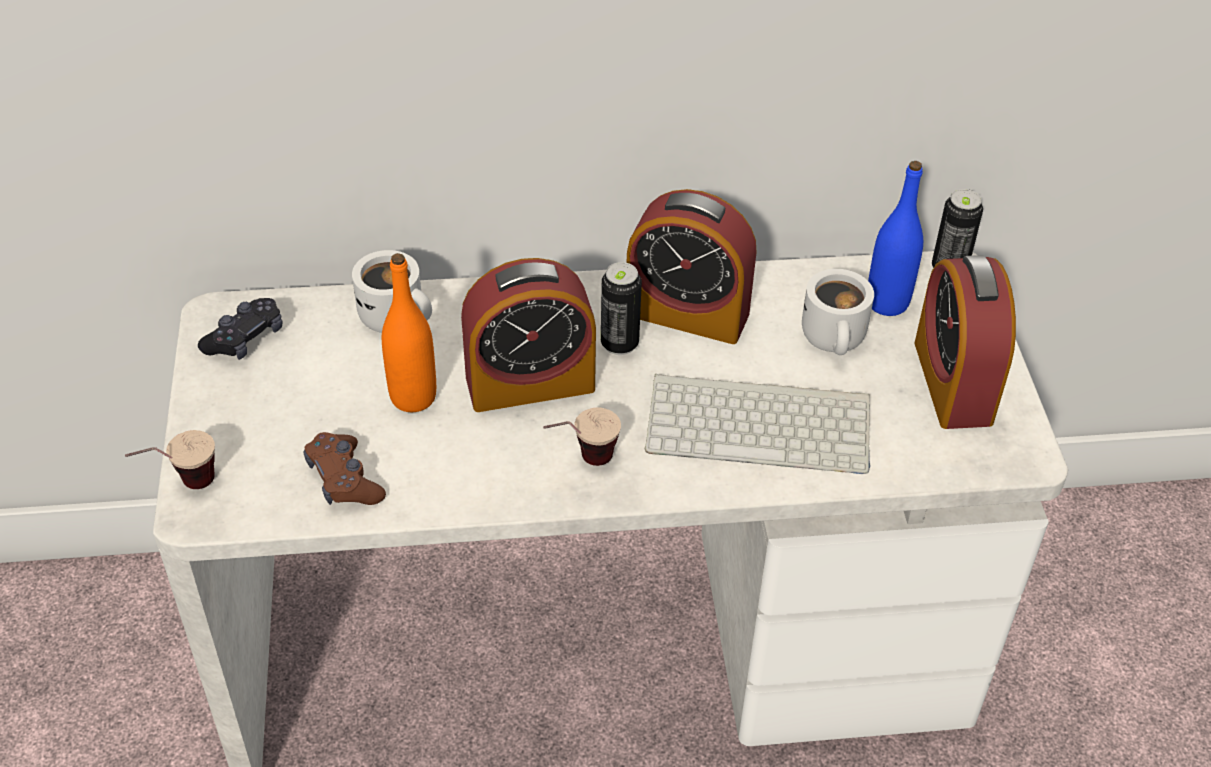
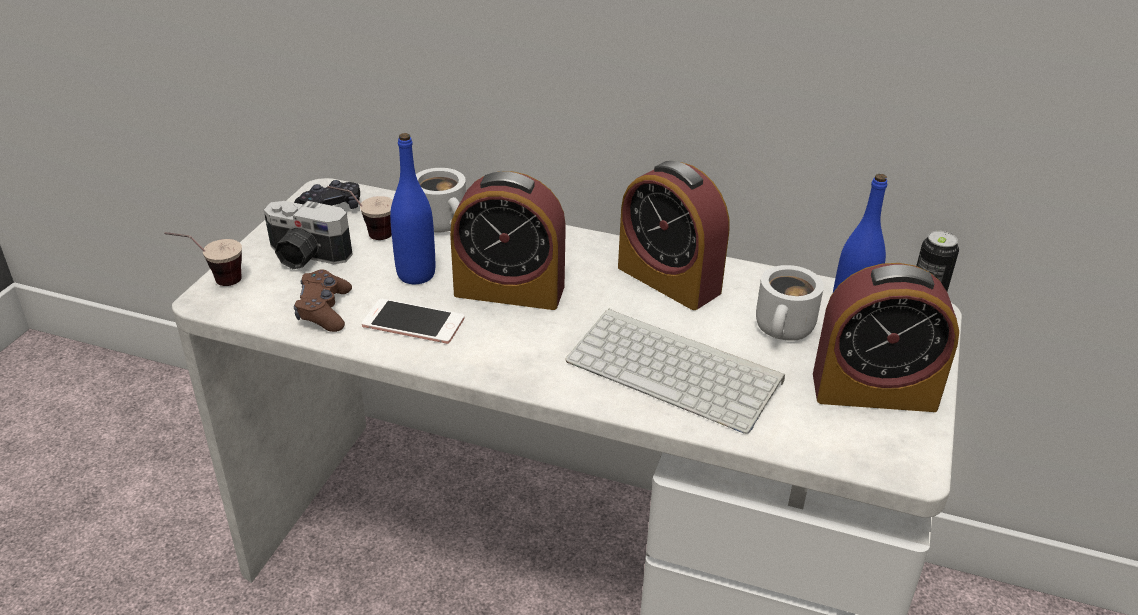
camera: 25 degrees right, 10 degrees down
(266, 416) = (305, 257): none -> camera
(413, 397) = (416, 274): orange bottle -> blue bottle
(455, 460) = (413, 322): none -> phone
(581, 462) = (508, 352): cup -> cup (366, 235)
(619, 344) = (599, 284): can -> none
(953, 382) = (874, 391): alarm clock -> alarm clock turned 105 degrees counterclockwise

